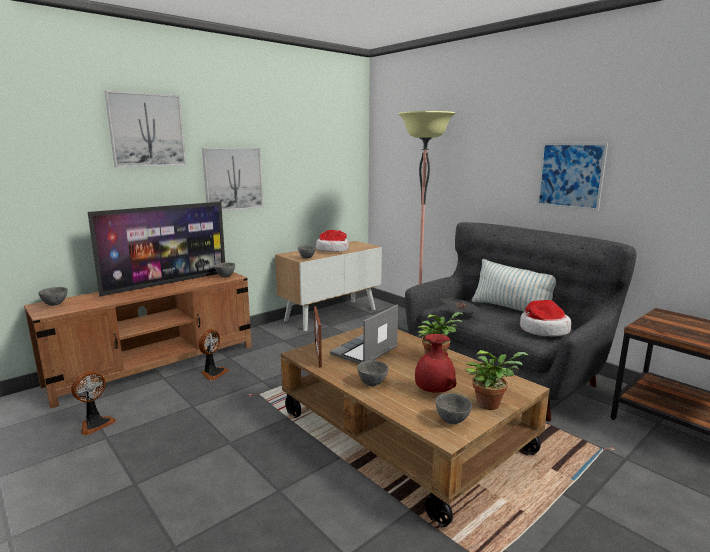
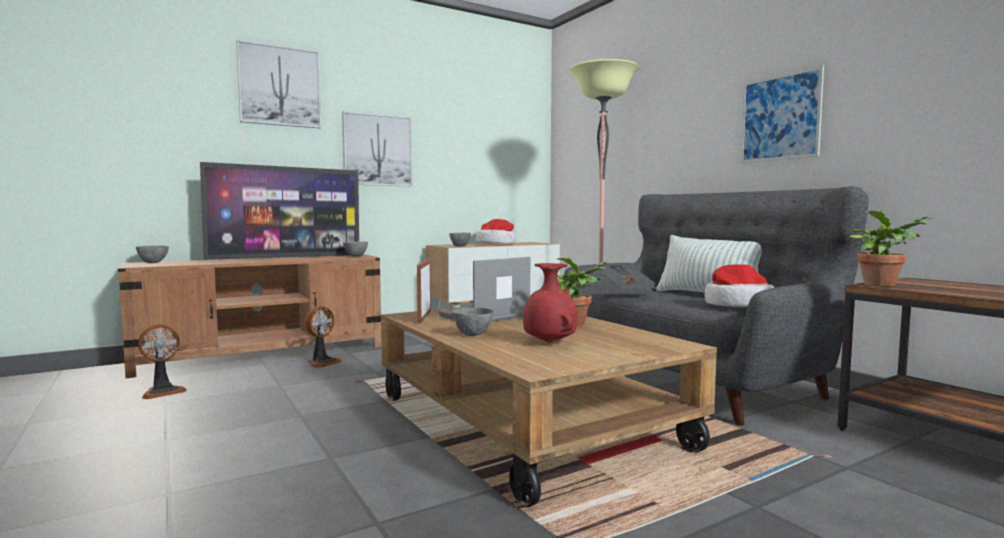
camera: 10 degrees right, 10 degrees down
(452, 420) = (554, 361): grey bowl -> none
(490, 403) = (620, 353): potted plant -> potted plant (882, 285)

